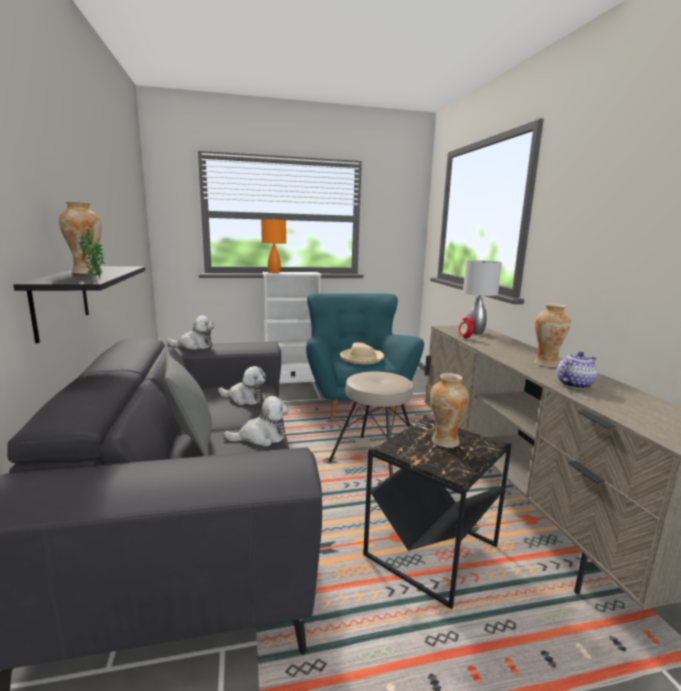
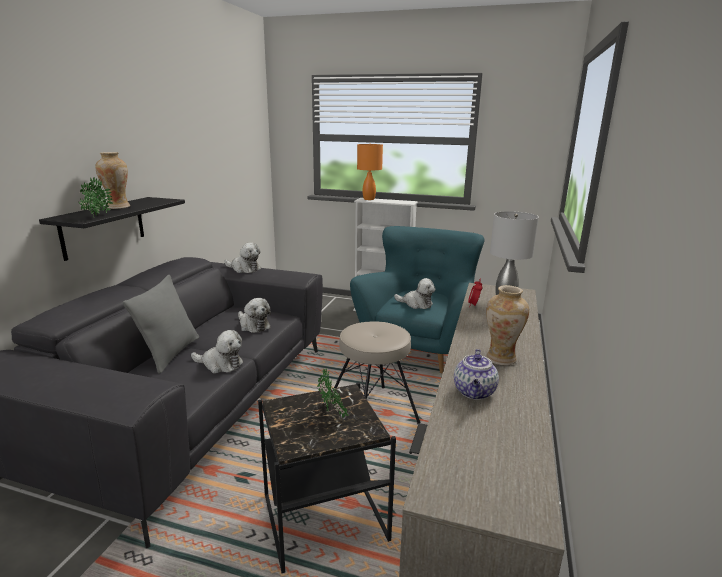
camera: 30 degrees right, 5 degrees up
(361, 358) = (416, 304): beige hat -> plush toy
(445, 441) = (332, 414): vase -> potted plant
(574, 384) = (474, 392): teapot -> teapot turned 105 degrees clockwise

